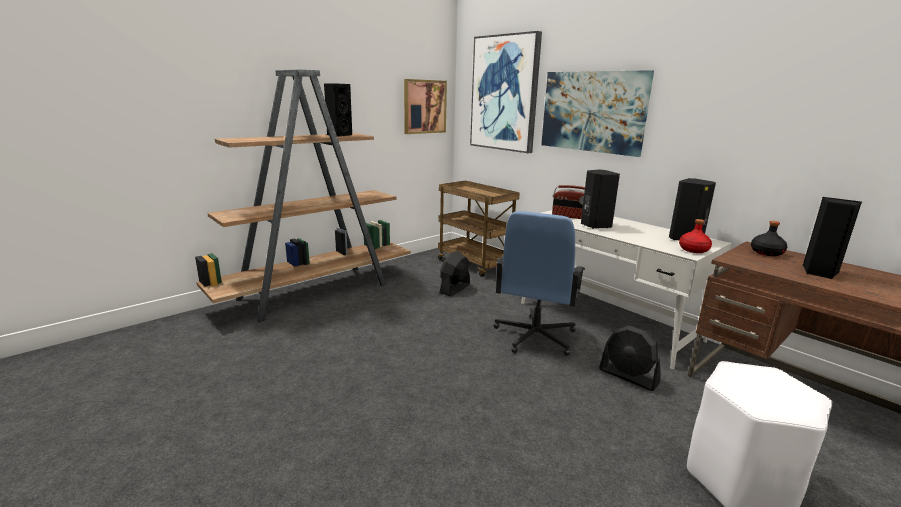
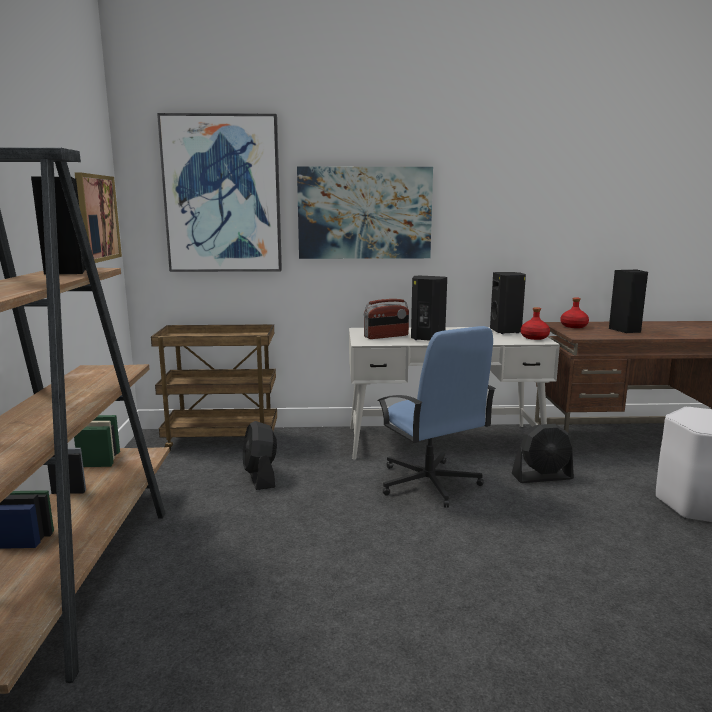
camera: 50 degrees left, 5 degrees down
(766, 252) = (573, 326): black bottle -> red bottle

